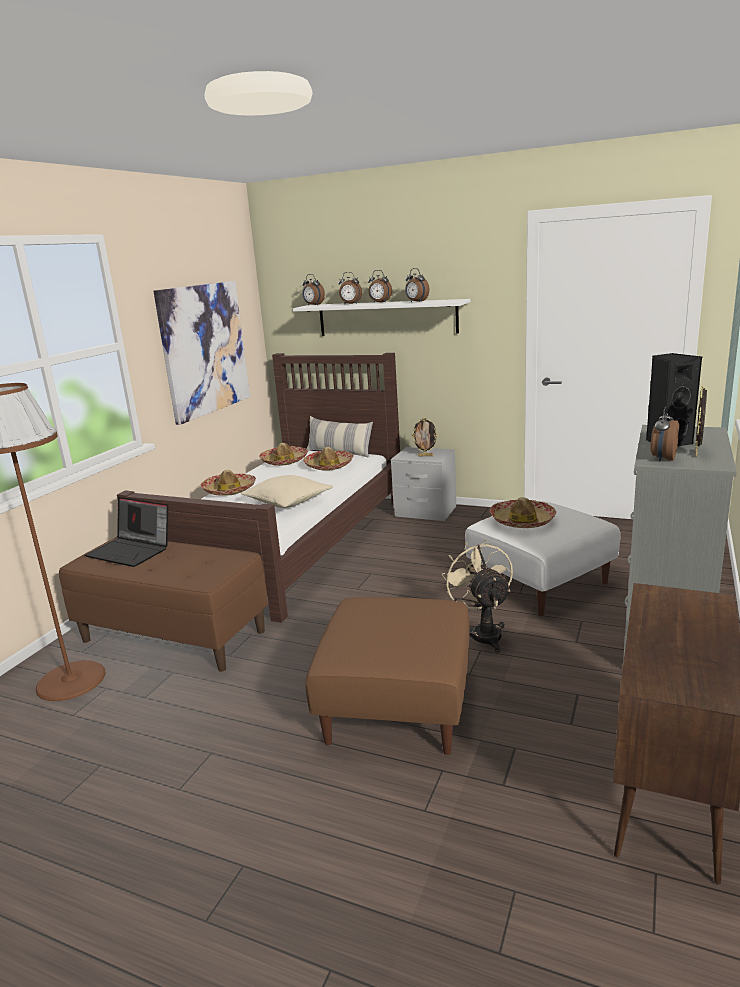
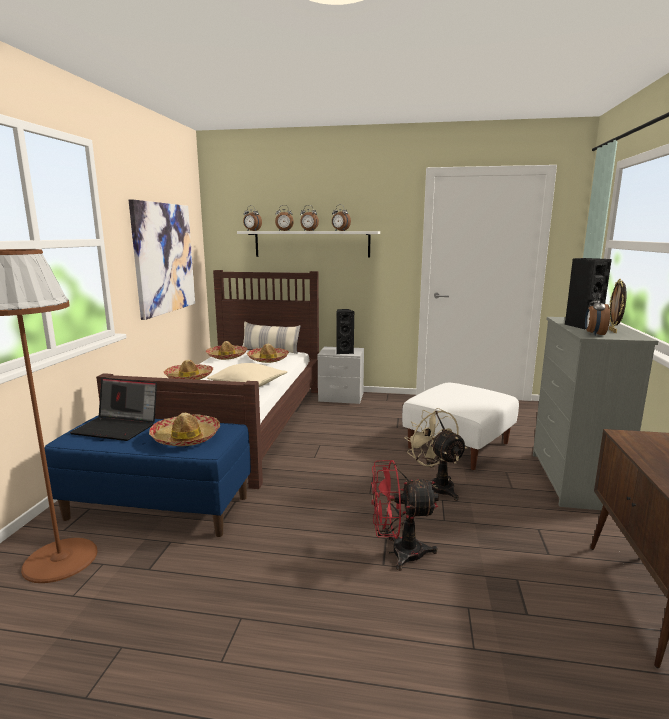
camera: 15 degrees left, 5 degrees down
(174, 635) = (159, 507): brown bench -> blue bench
(397, 706) = (398, 553): brown ottoman -> red fan
(425, 455) = (344, 352): picture frame -> black speaker
(522, 521) = (447, 395): hat -> hat (186, 438)

